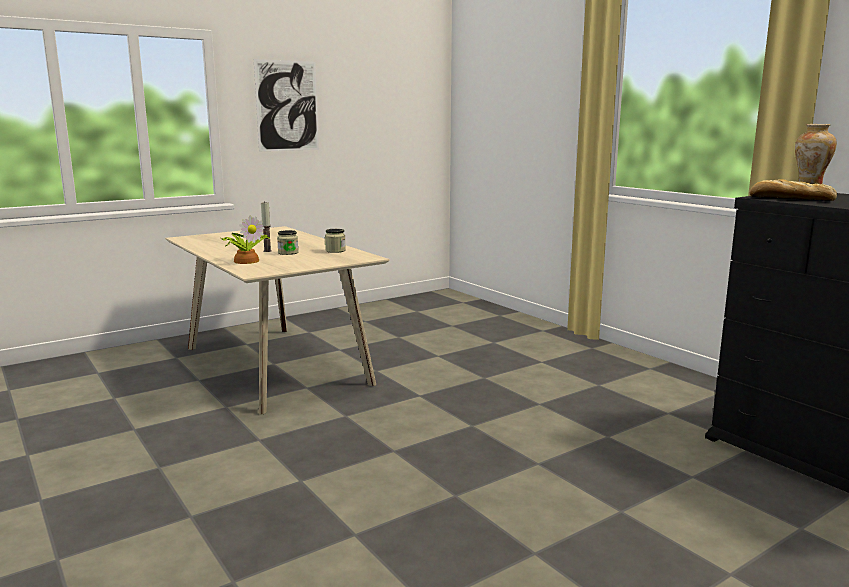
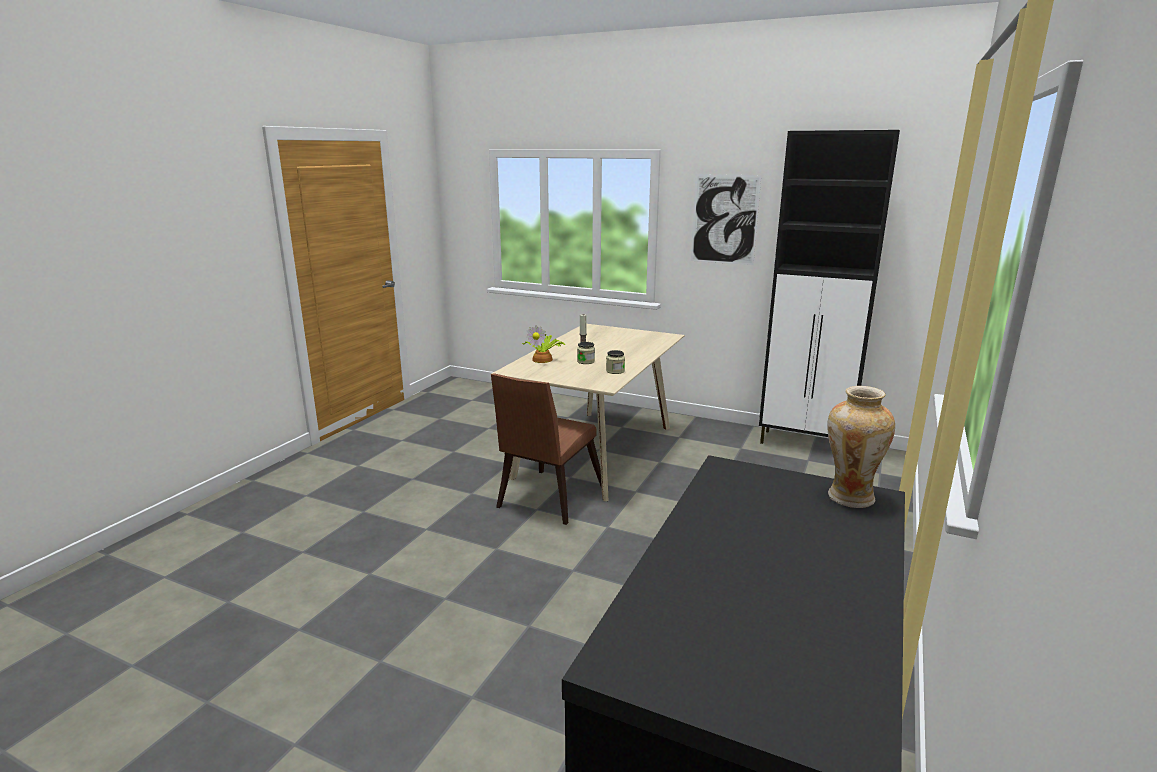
camera: 60 degrees right, 5 degrees up
(334, 407) = (547, 500): none -> brown chair
(393, 304) = (806, 444): none -> black cabinet
(789, 199) = (734, 486): bread -> none

